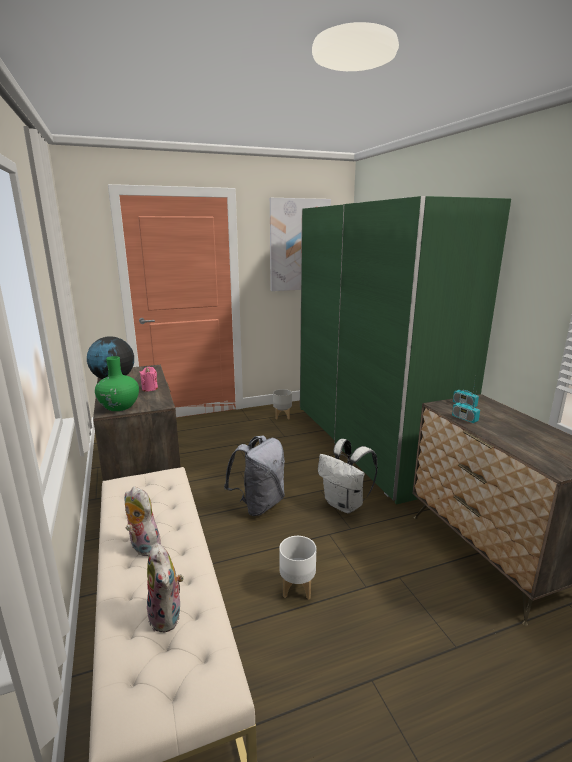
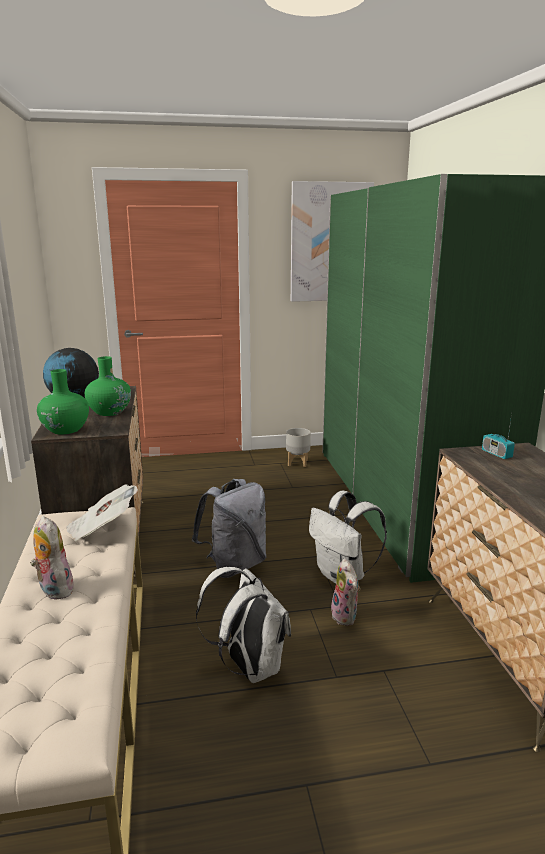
camera: 10 degrees right, 0 degrees up
(150, 388) = (109, 412): pink candle -> green vase
(165, 489) = (102, 529): none -> newspaper
(168, 616) = (52, 664): plush toy -> plush toy (346, 616)
(296, 588) = (249, 666): white planter -> white backpack
(464, 419) = (486, 471): radio -> none

